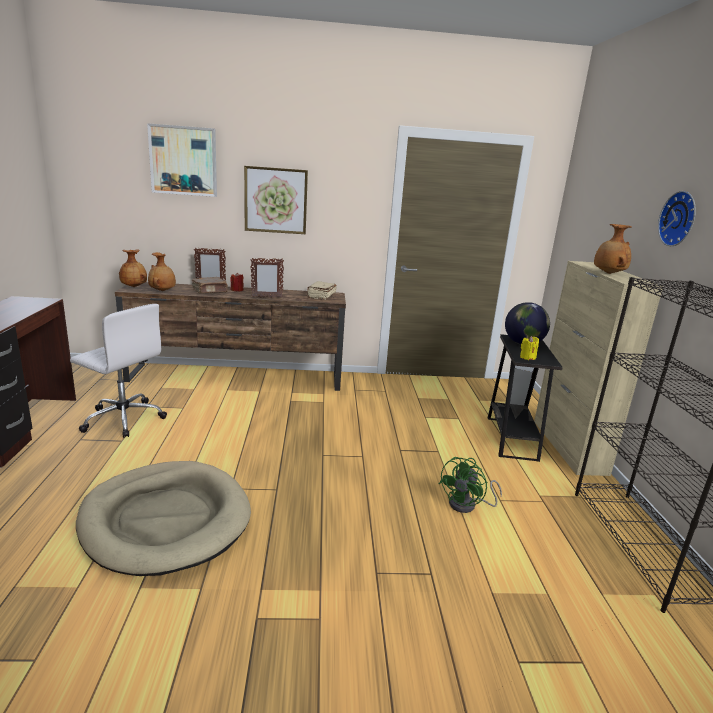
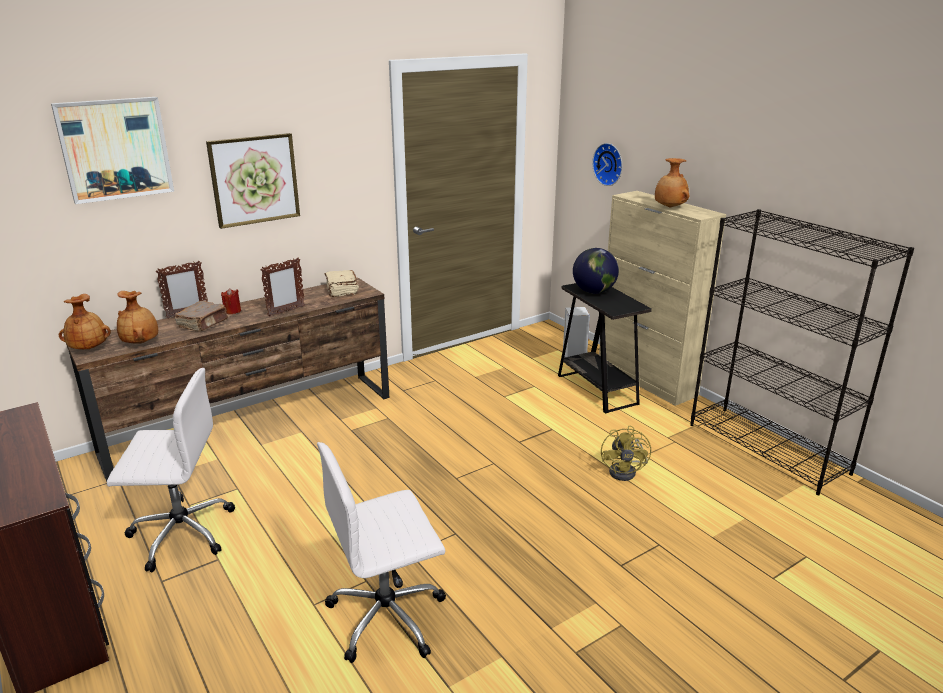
camera: 30 degrees left, 5 degrees up
(166, 520) = (388, 616): beige dog bed -> white office chair
(468, 505) = (626, 471): green fan -> yellow fan
(527, 357) = (616, 307): yellow candle -> none
(680, 219) = (732, 151): wall clock -> wall clock (609, 164)

